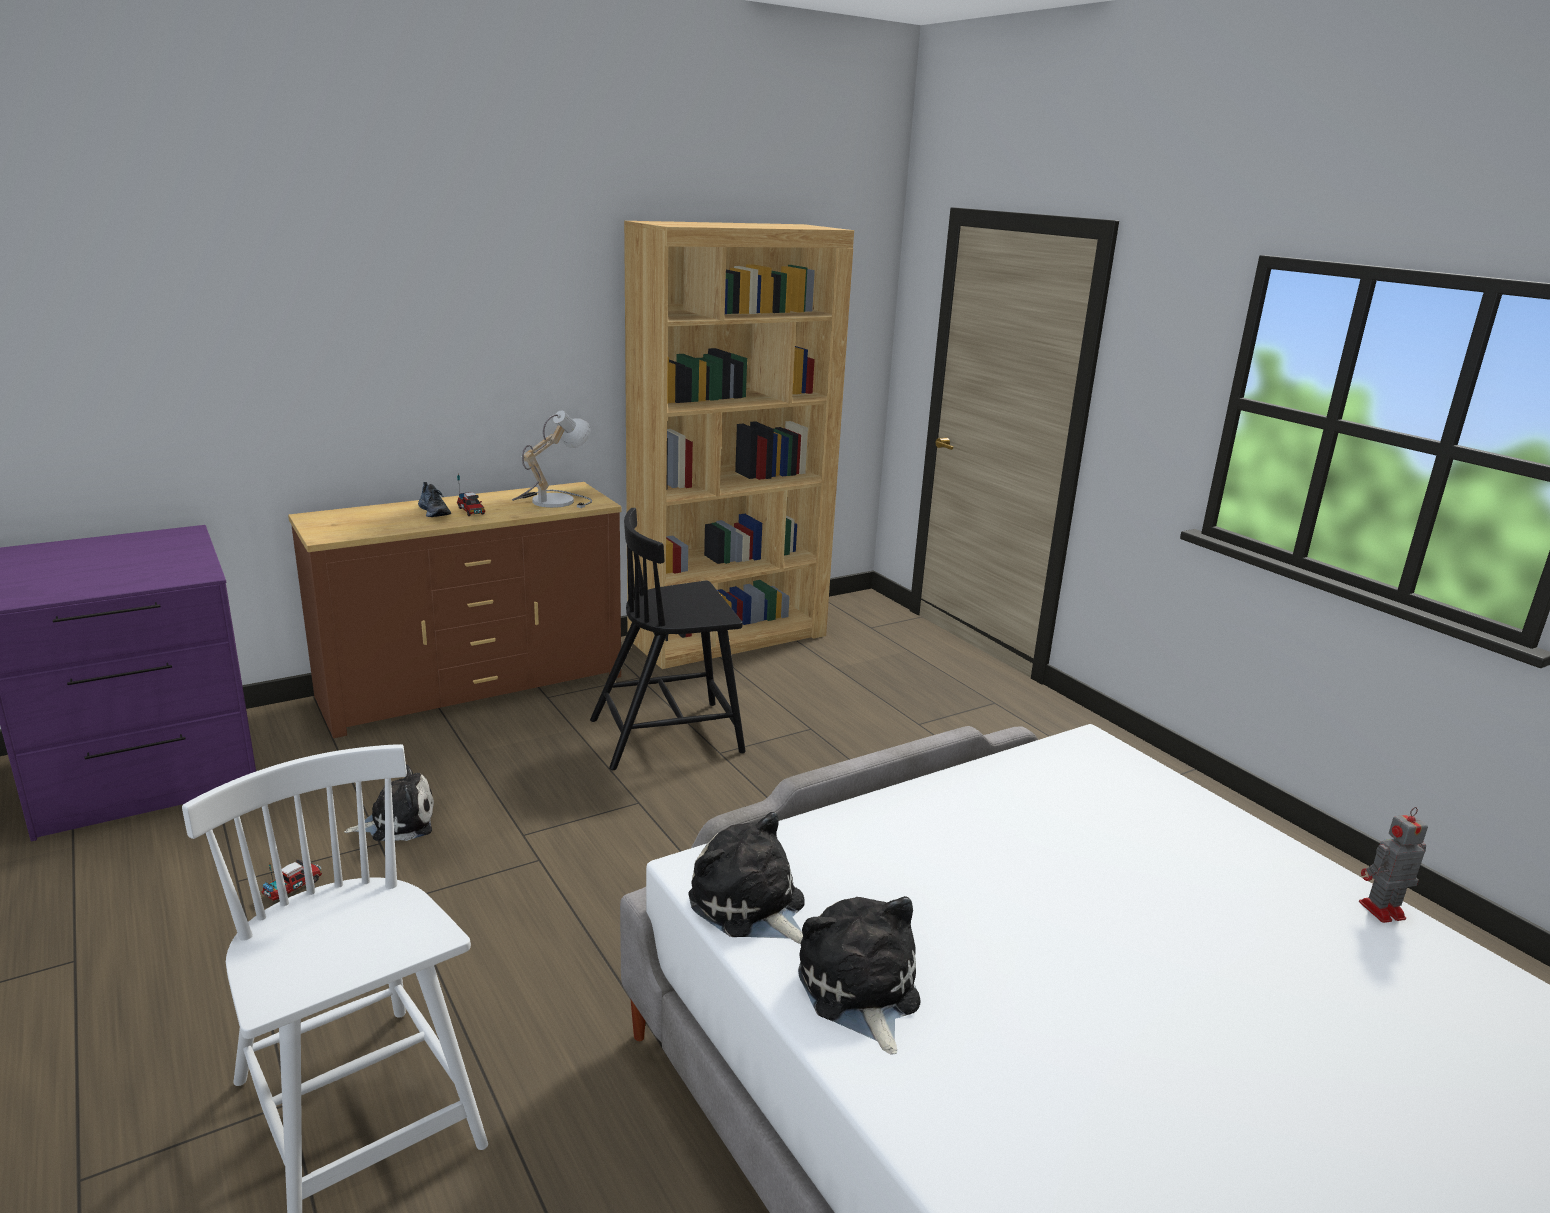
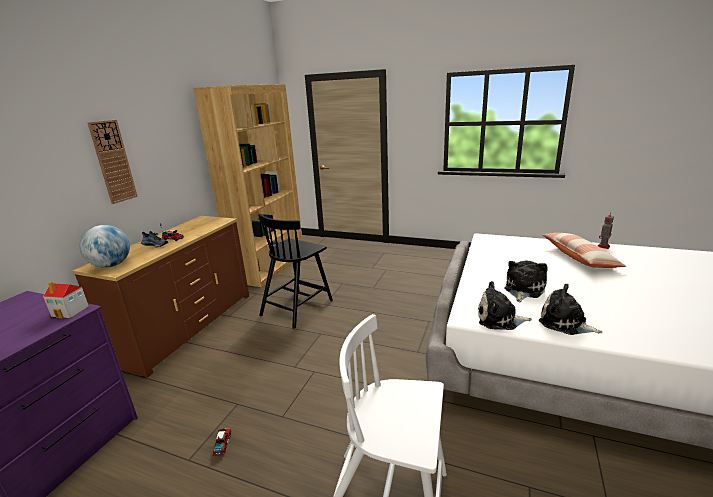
camera: 35 degrees left, 0 degrees up
(190, 572) = (70, 311): none -> toy house
(334, 524) = (111, 265): none -> globe
(398, 822) = (233, 391): plush toy -> plush toy (523, 289)
(410, 345) = (113, 162): none -> wall clock
(552, 500) = (202, 225): table lamp -> none
(1232, 898) = (579, 257): none -> pillow

